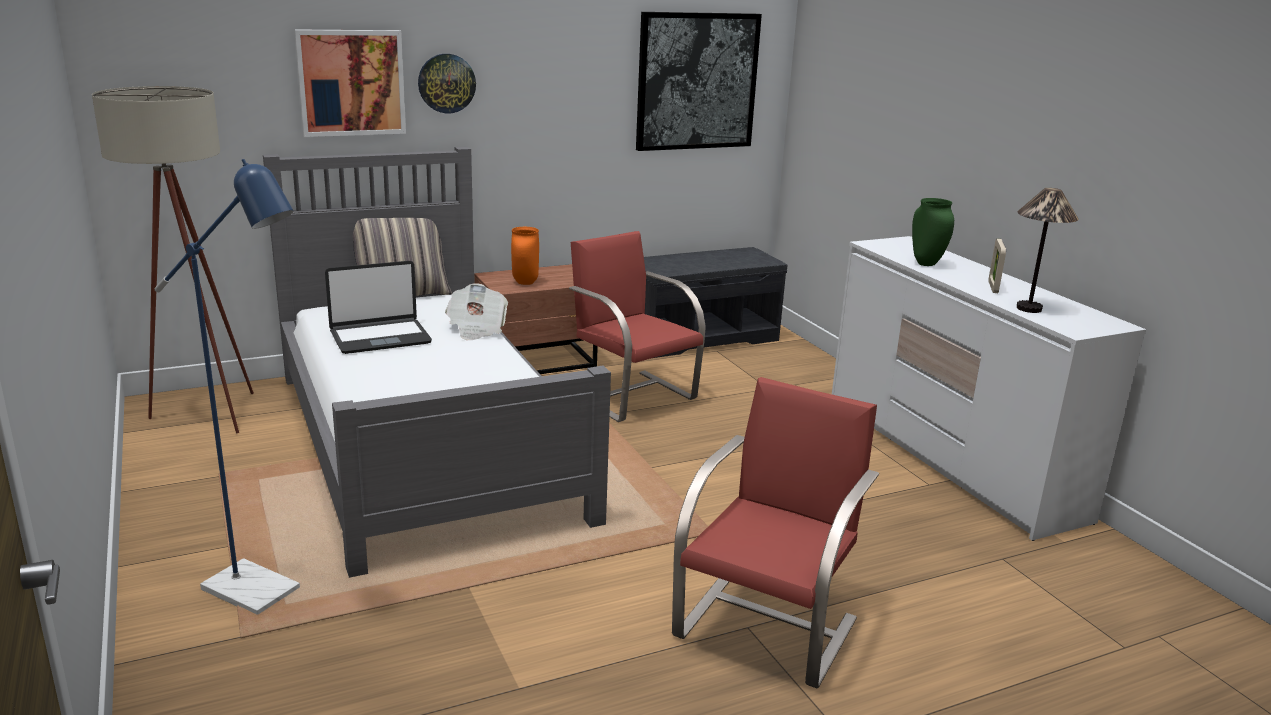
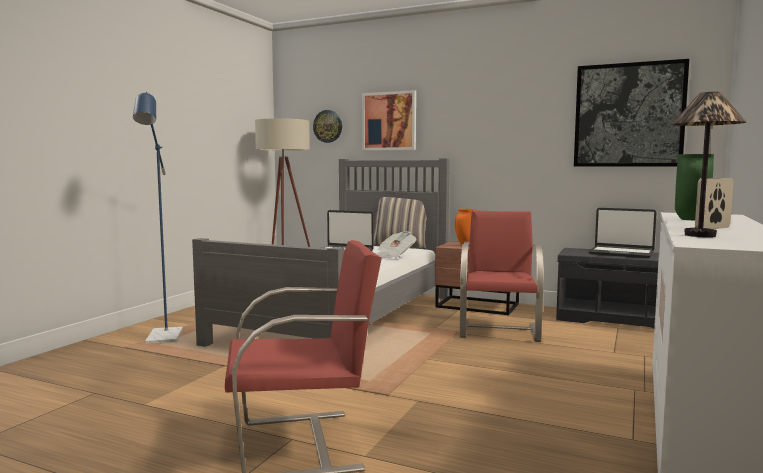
camera: 50 degrees right, 15 degrees down
(446, 83) = (441, 120): wall clock -> wall clock (328, 126)
(702, 260) = (621, 253): none -> laptop

